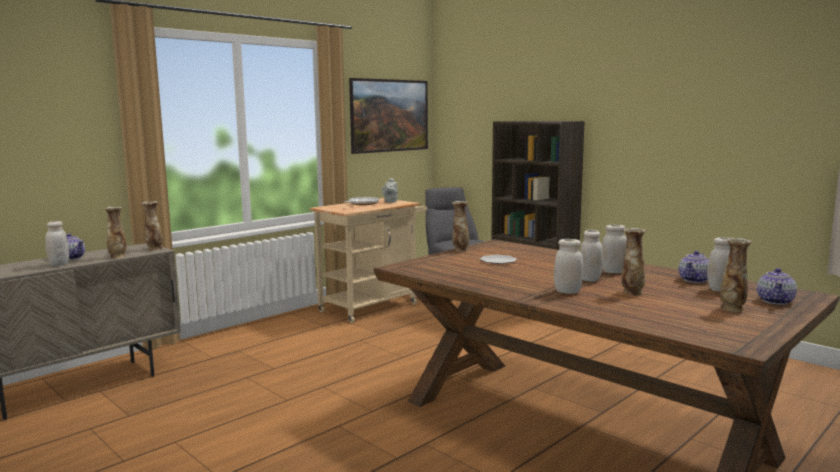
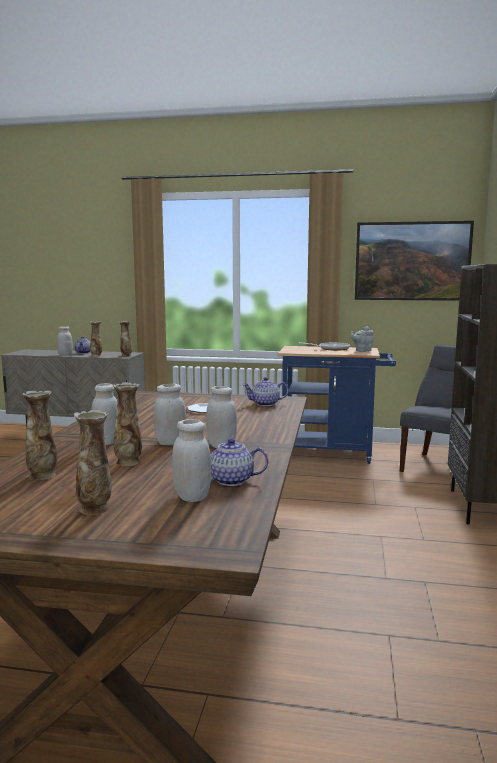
camera: 55 degrees right, 0 degrees up
(373, 306) = (333, 453): beige cart -> blue cart
(460, 250) = (233, 396): vase -> vase (43, 475)
(775, 301) = (162, 529): teapot -> teapot (266, 404)

